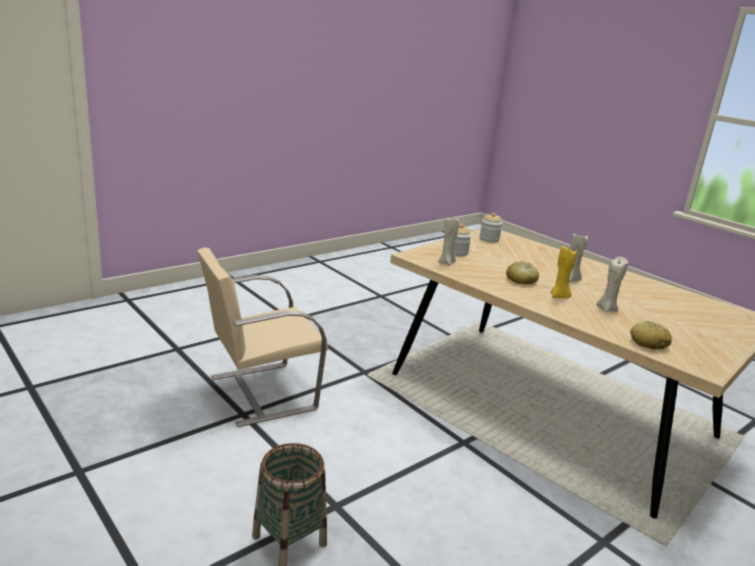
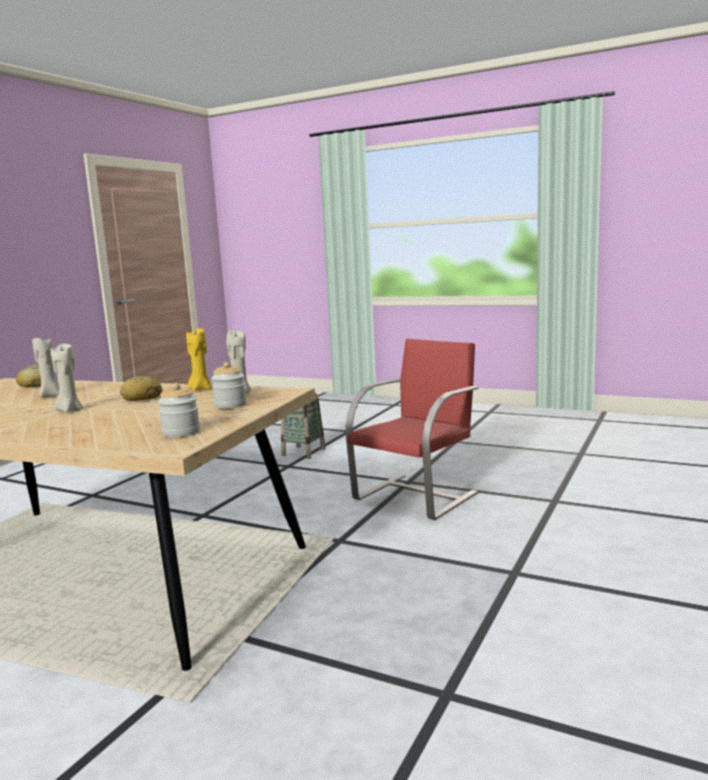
camera: 160 degrees right, 10 degrees down
(260, 392) = (417, 495): beige chair -> red chair
(559, 296) = (101, 394): yellow candle -> yellow candle (200, 389)

